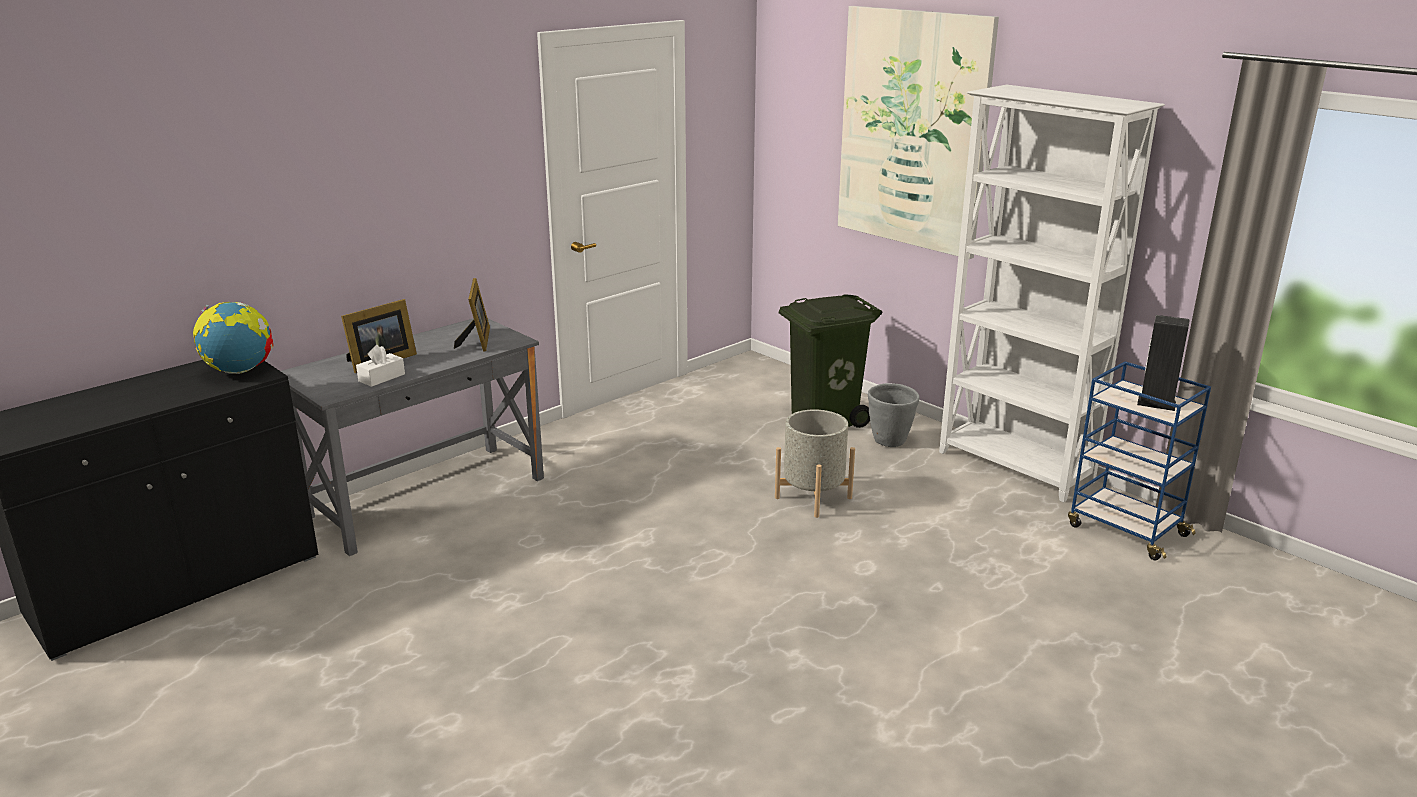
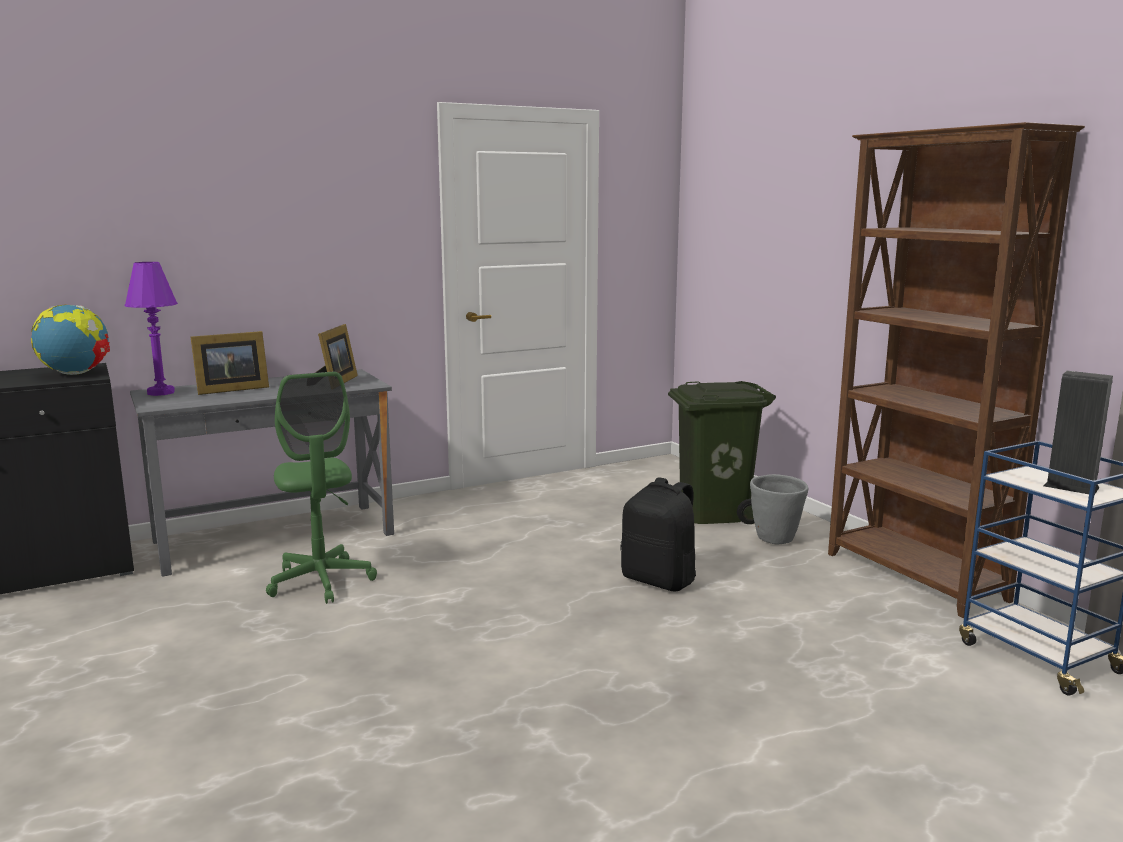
camera: 15 degrees right, 10 degrees down
(311, 373) = (161, 392): none -> purple table lamp
(381, 377) = (217, 399): white tissue box -> none
(511, 540) = (321, 582): none -> green office chair
(813, 498) = (660, 580): grey planter -> black backpack
(912, 130) = (816, 205): picture -> none
(1015, 467) = (914, 578): white bookcase -> brown bookcase

